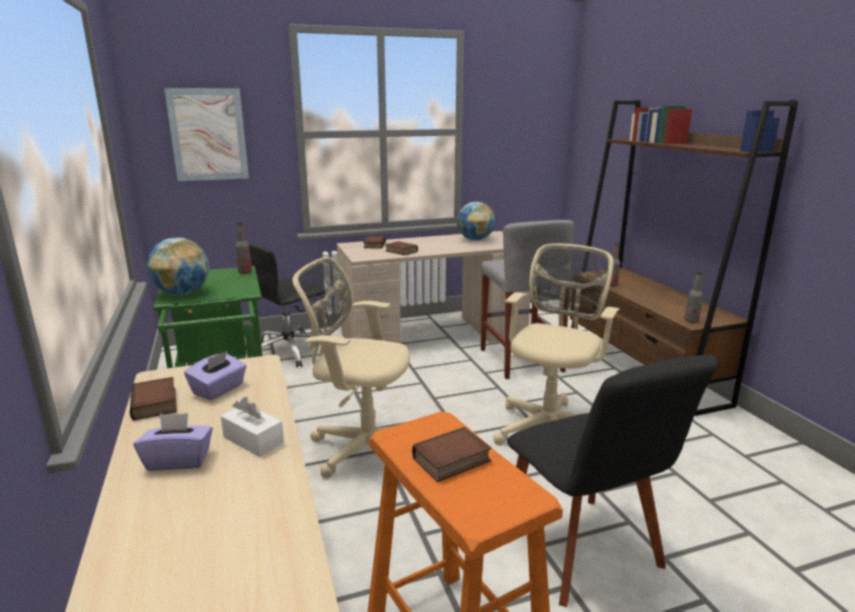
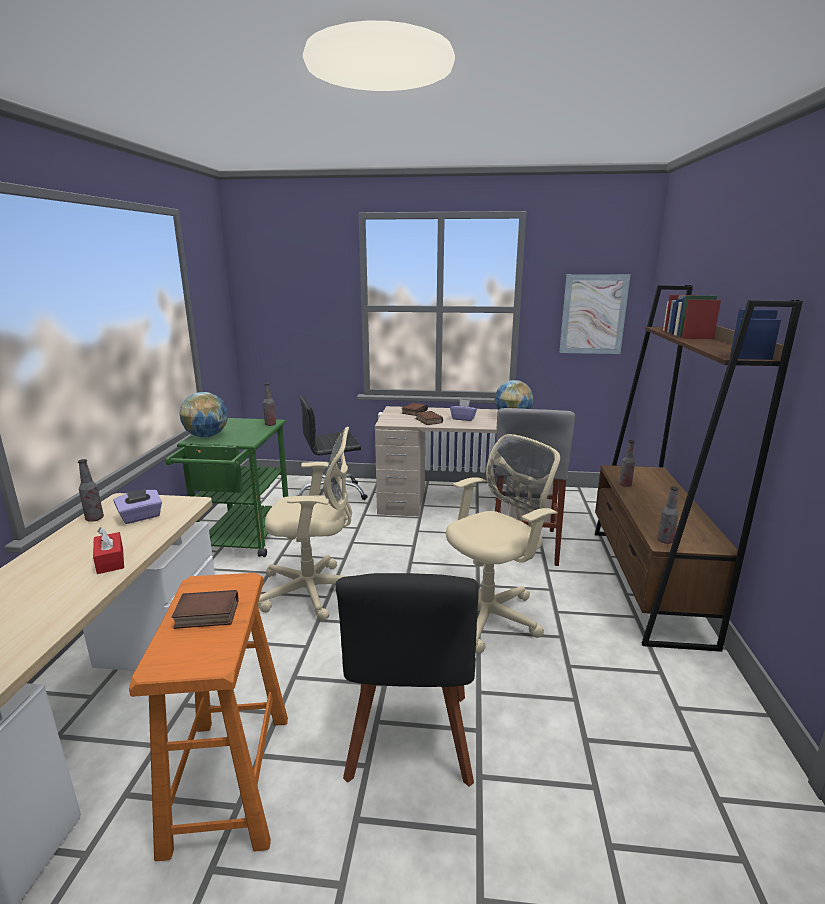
camera: 25 degrees right, 0 degrees up
(156, 404) = (94, 519): book -> bottle
(178, 460) = (54, 563): purple tissue box -> purple tissue box (463, 418)
(208, 135) = (290, 306): picture -> picture (593, 314)
(253, 440) = (110, 561): white tissue box -> red tissue box
(363, 449) = (314, 592): beige office chair -> beige office chair turned 135 degrees clockwise

